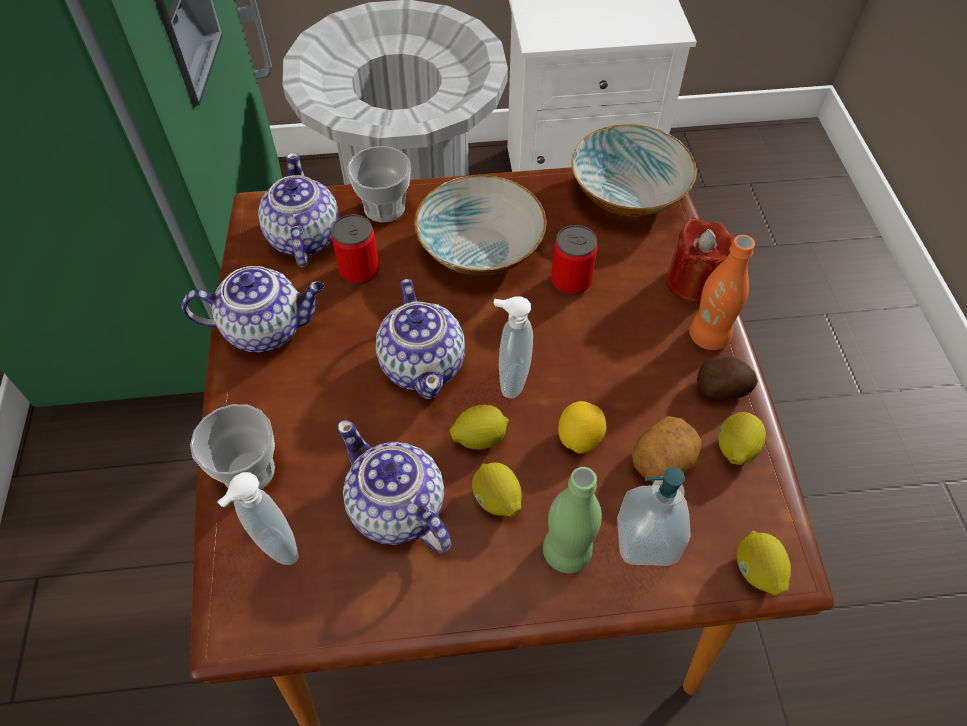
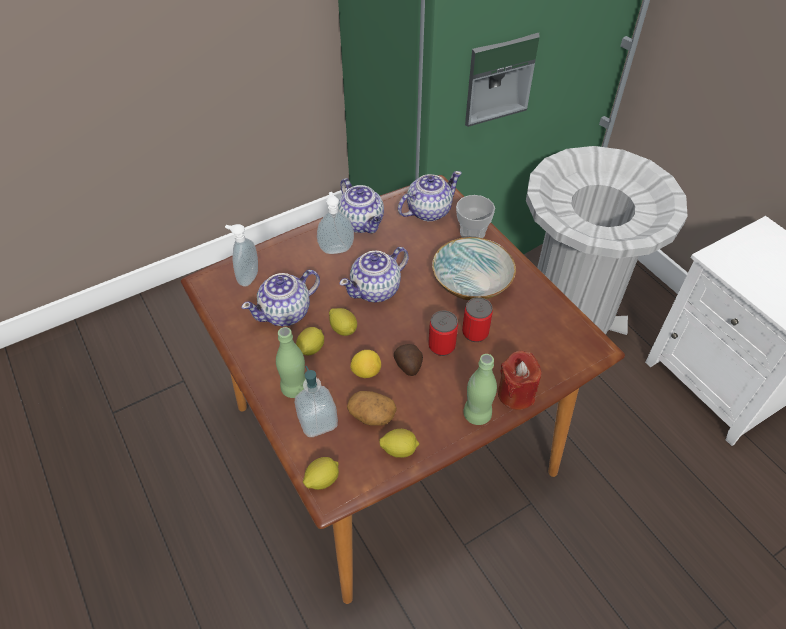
camera: 65 degrees right, 5 degrees down
(248, 471) = (281, 252): cup -> none
(359, 271) = (421, 241): can -> can (441, 346)
(397, 510) = (286, 312): teapot -> teapot turned 150 degrees counterclockwise
(510, 379) = (388, 329): soap dispenser -> soap dispenser (336, 248)
(629, 193) = (571, 338): bowl -> none
(708, 336) = (477, 414): orange bottle -> green bottle
(722, 390) = (439, 432): potato -> potato (408, 366)

